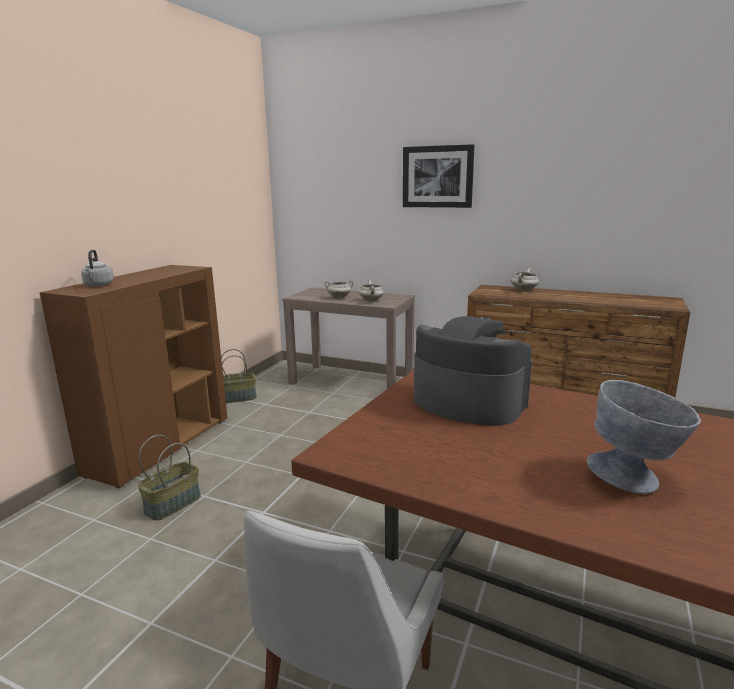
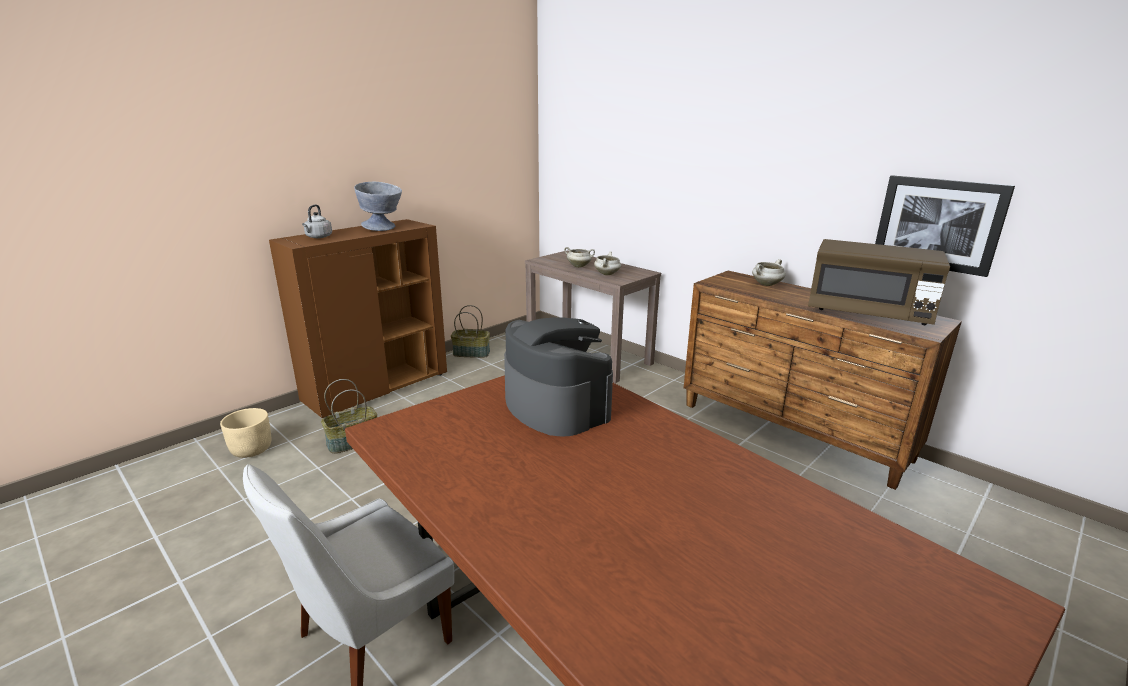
camera: 20 degrees right, 5 degrees up
(51, 539) = (251, 450): none -> beige planter
(437, 177) = (694, 141): picture -> picture (938, 224)
(618, 300) = (868, 312): none -> brown microwave
(635, 479) = (613, 522): grey bowl -> grey bowl (382, 229)

